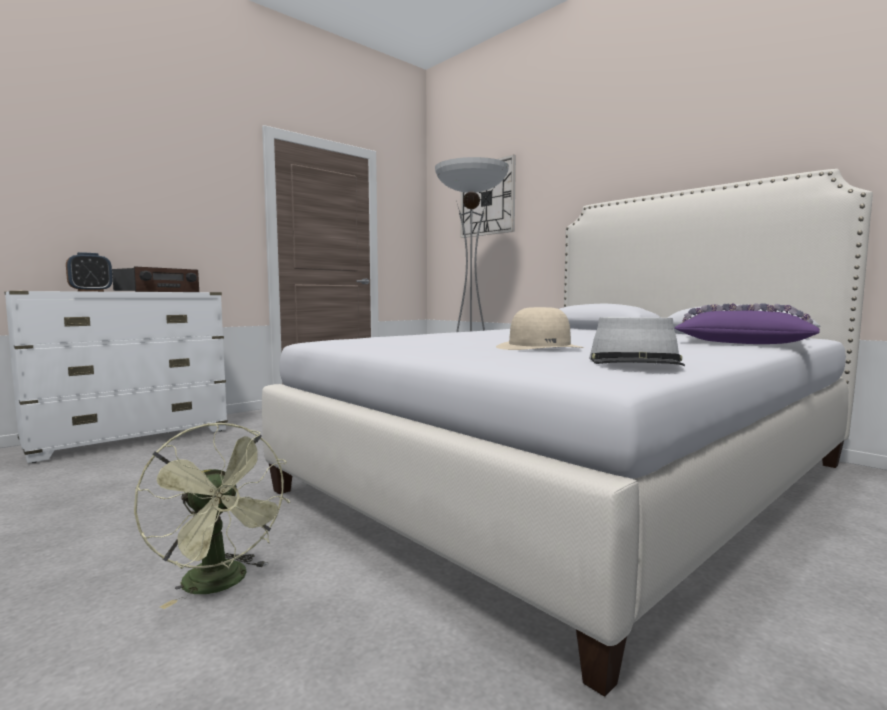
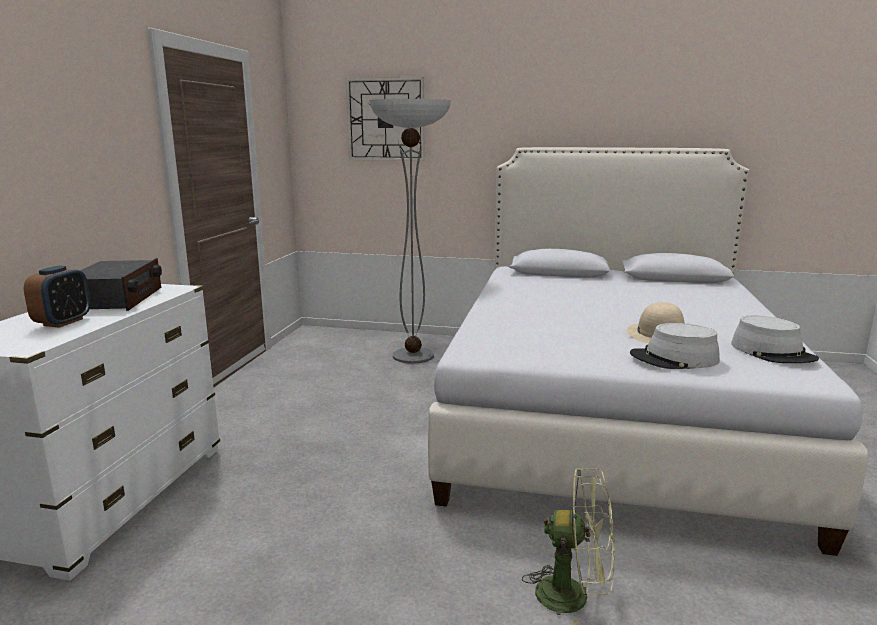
camera: 35 degrees left, 10 degrees up
(480, 353) = (674, 359): none -> grey hat
(742, 342) = (718, 296): purple pillow -> none

